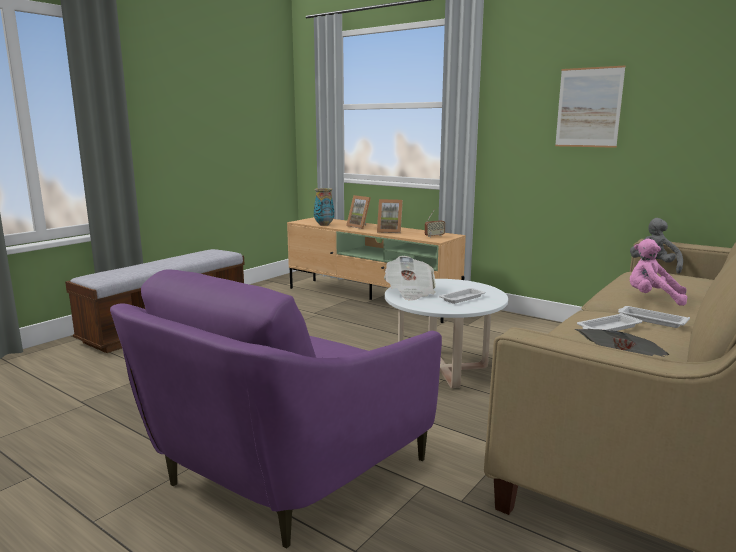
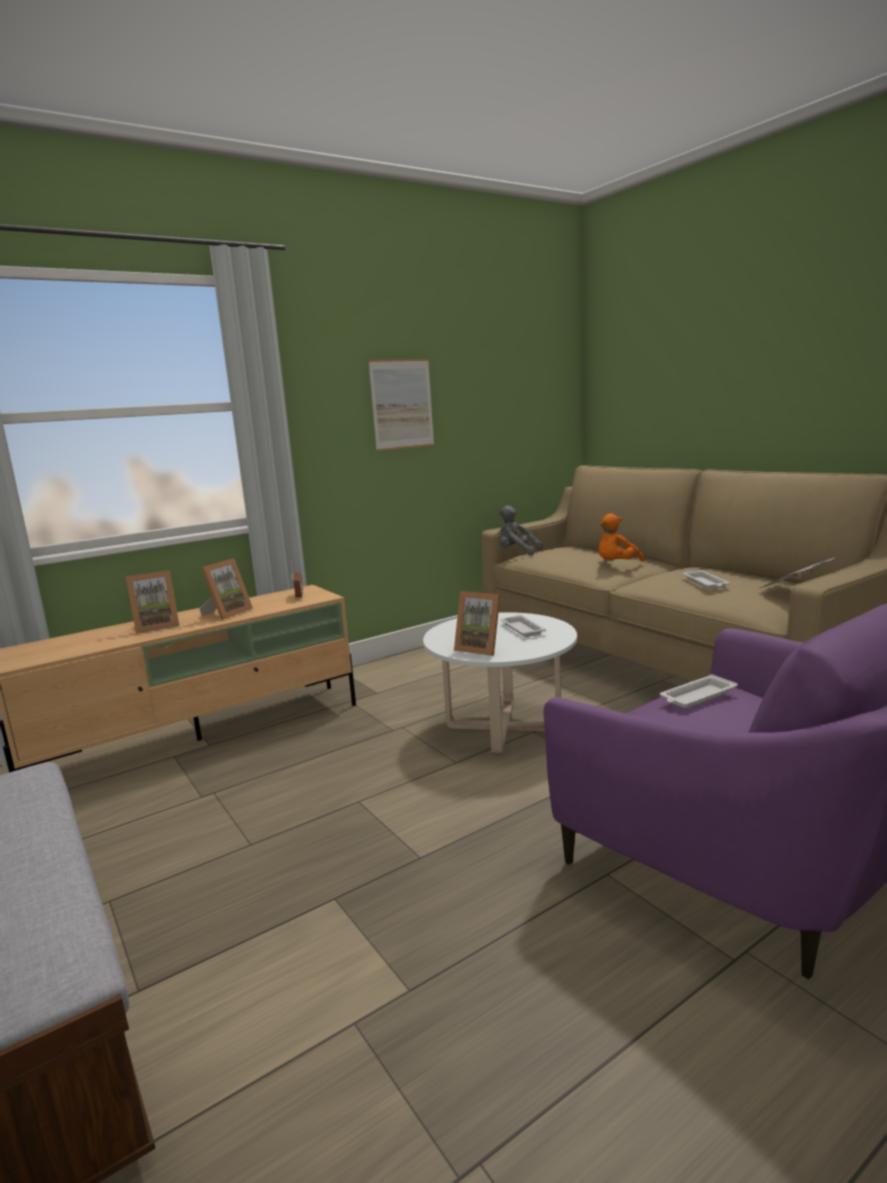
camera: 70 degrees left, 0 degrees up
(324, 225) = (91, 647): vase -> none
(410, 292) = (480, 648): newspaper -> picture frame
(651, 320) = (681, 572): white tray -> white tray (697, 696)
(652, 299) = (616, 565): pink plush toy -> orange plush toy

